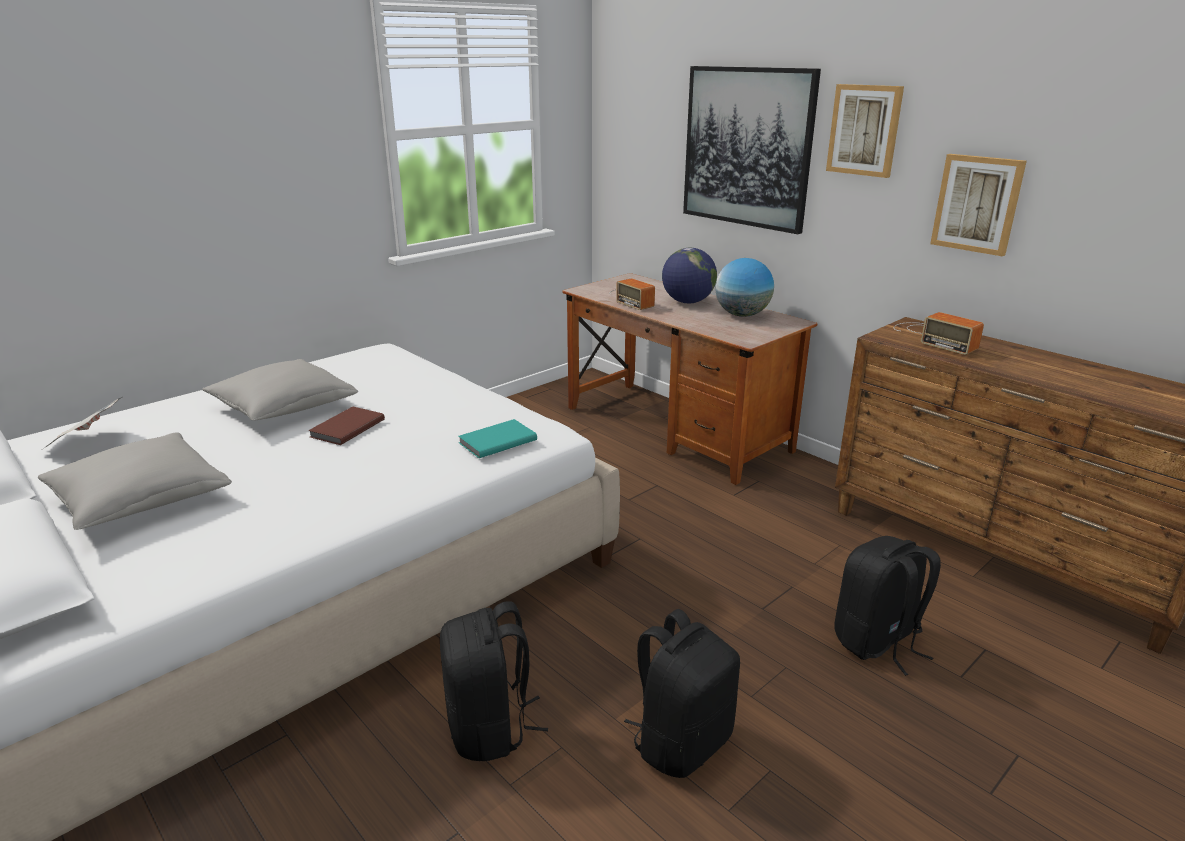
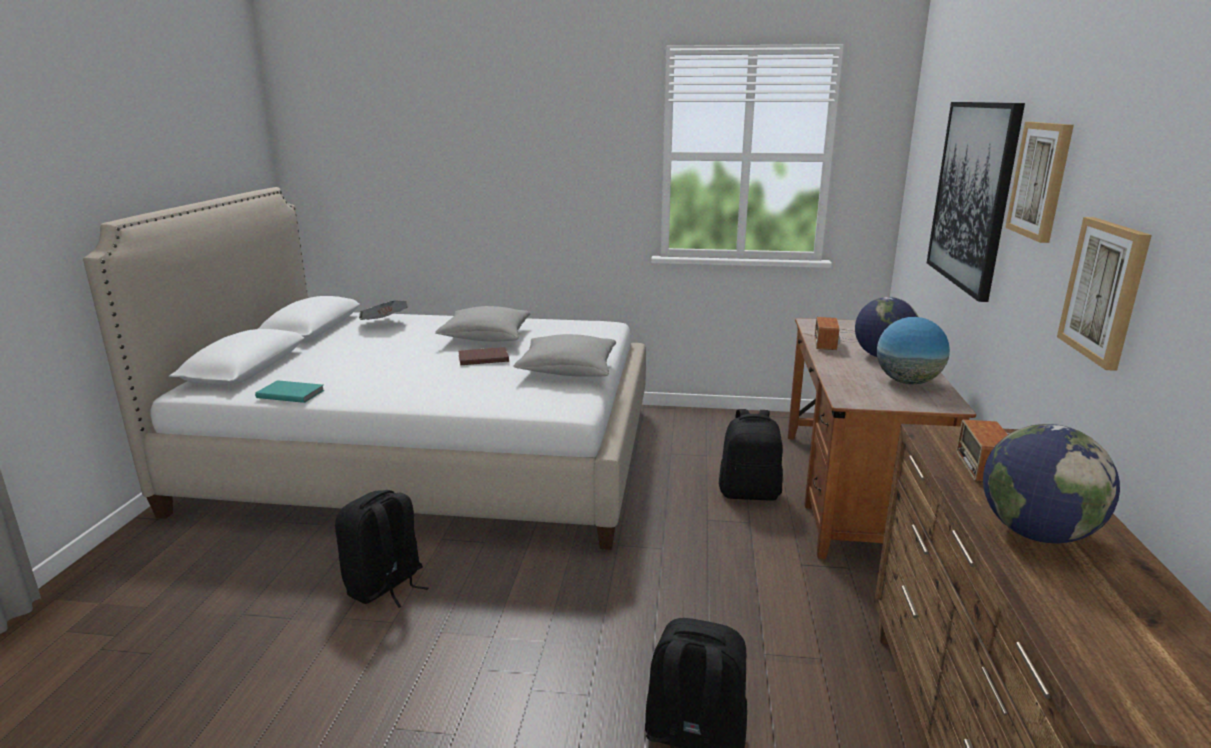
camera: 50 degrees right, 5 degrees down
(140, 500) = (345, 355): grey pillow -> grey pillow (567, 370)
(496, 441) = (528, 396): turquoise book -> turquoise book (291, 393)
(681, 741) = (445, 673): black backpack -> black backpack (749, 493)
(1041, 370) = (1036, 533): none -> globe

